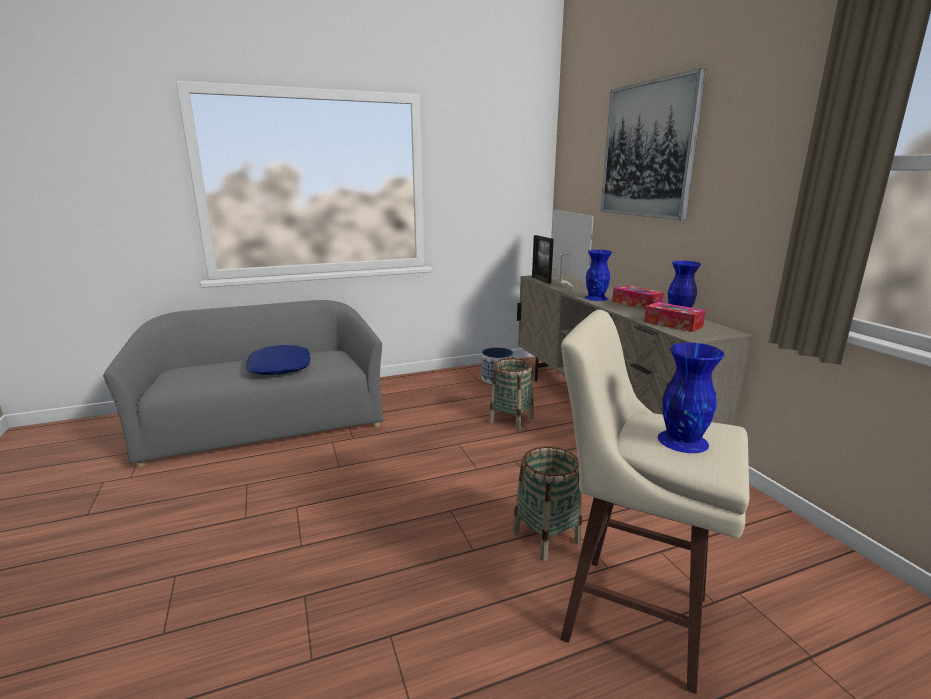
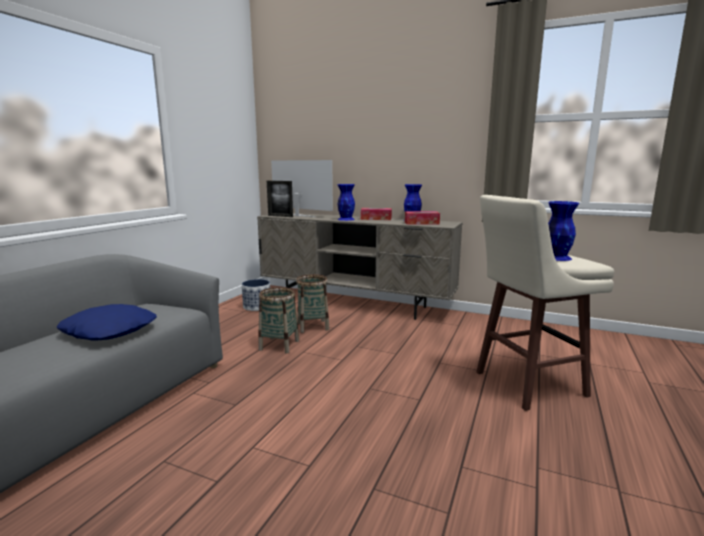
camera: 45 degrees left, 5 degrees down
(546, 537) = (440, 373): basket -> basket (279, 345)
(648, 150) = (359, 114): picture -> none

